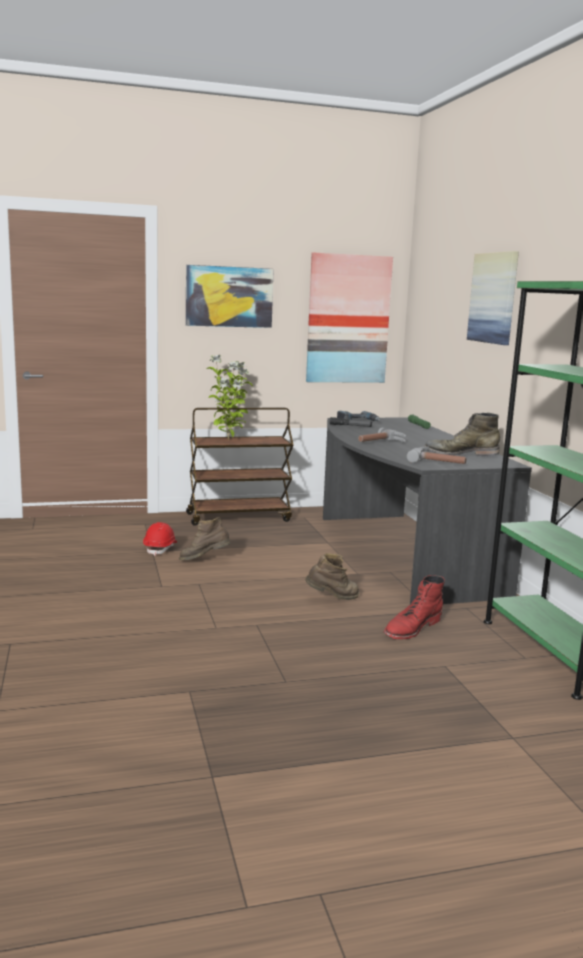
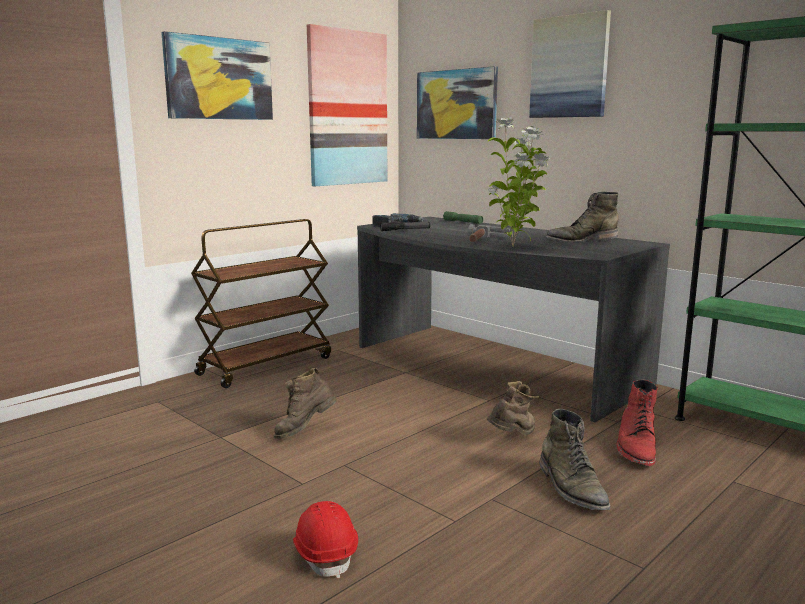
camera: 30 degrees left, 0 degrees up
(160, 548) = (226, 430): red hard hat -> red hard hat (325, 553)
(229, 439) = (244, 268): potted plant -> potted plant (515, 247)
(318, 634) = (571, 487): none -> green boot
(433, 321) = (456, 104): none -> picture
(439, 462) = (592, 250): hammer -> none

